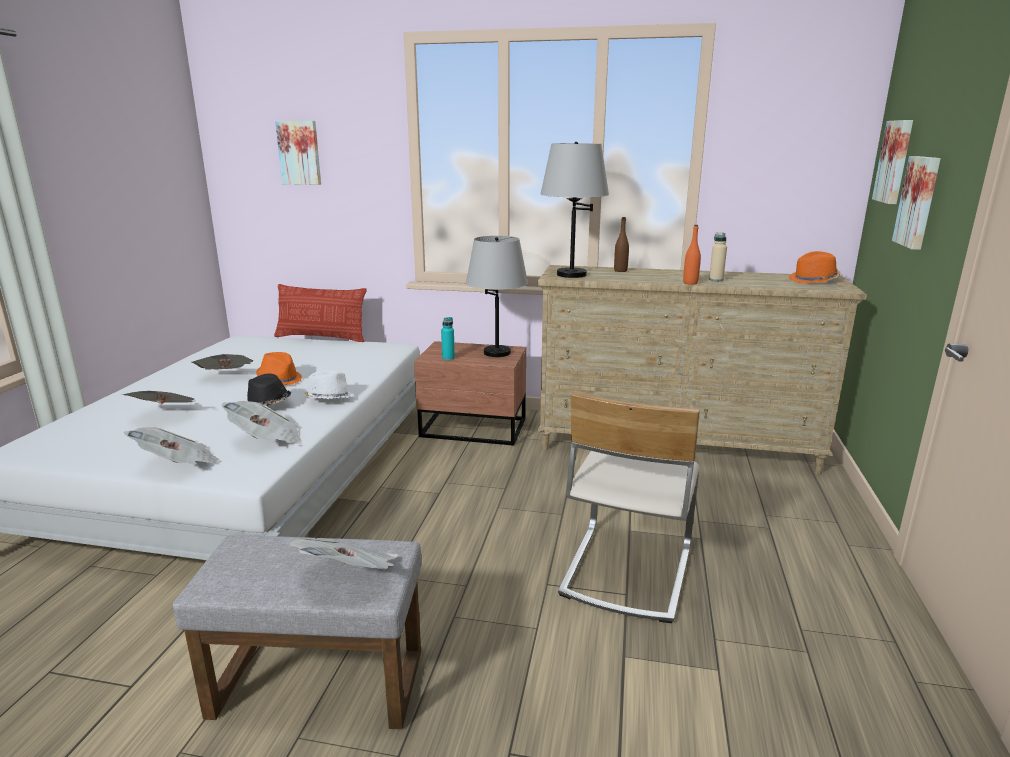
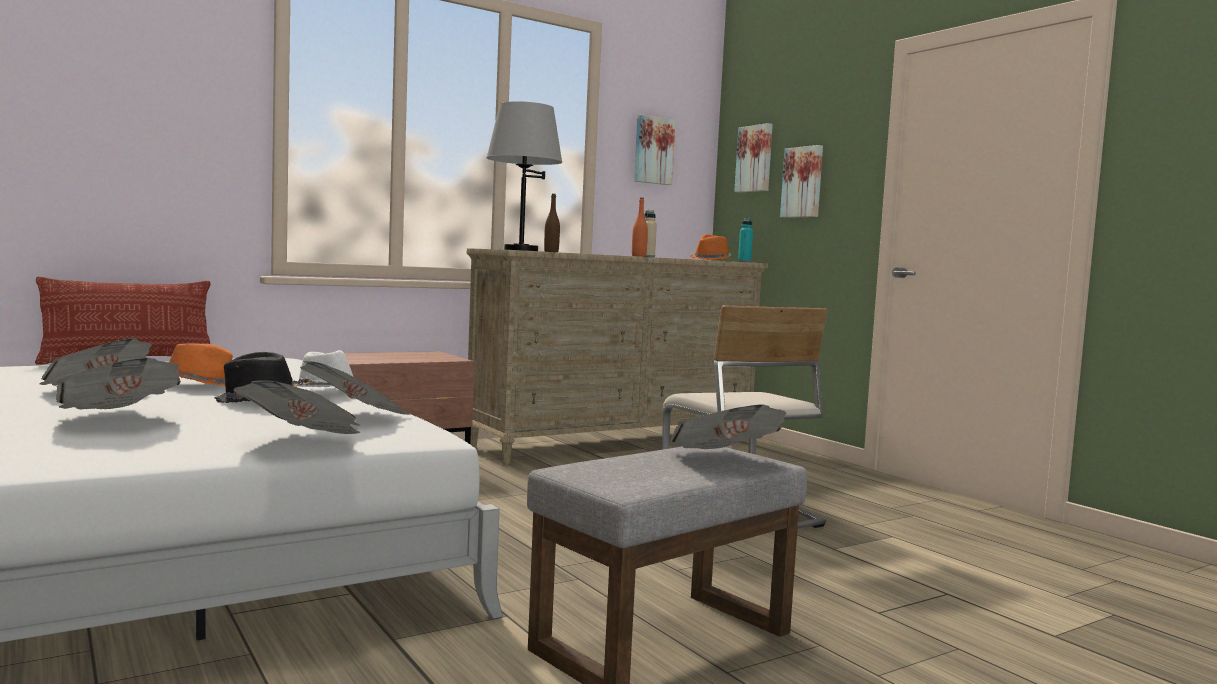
camera: 45 degrees left, 15 degrees down
(299, 153) = (87, 75): picture -> picture (653, 150)
(448, 358) = (380, 360): turquoise bottle -> turquoise bottle (744, 262)
(497, 353) = (424, 355): grey table lamp -> none

